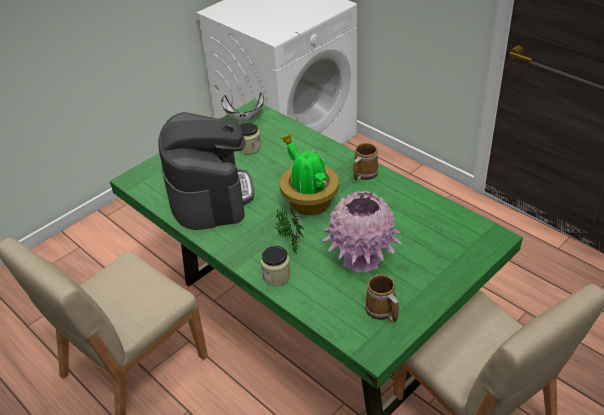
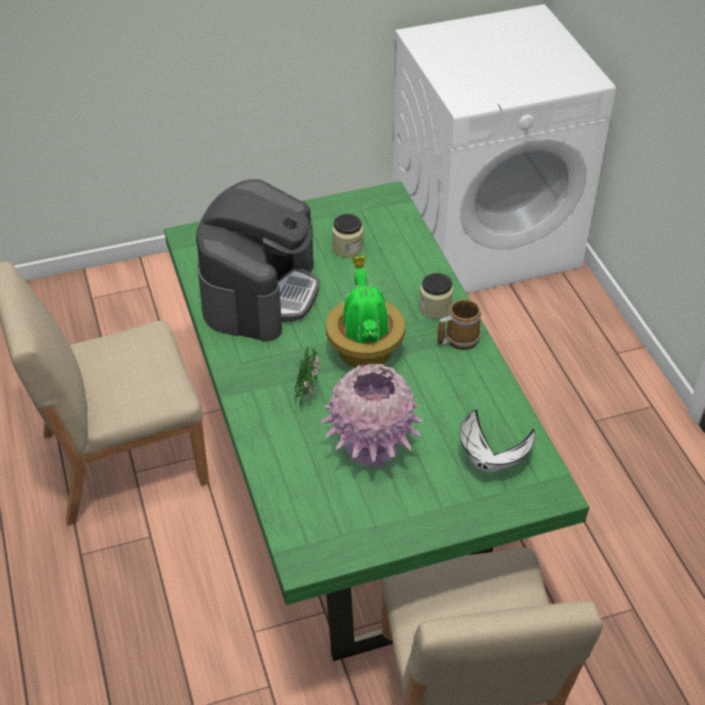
camera: 25 degrees right, 5 degrees up
(244, 118) = (370, 204): white bowl -> white bowl (492, 460)
(276, 275) = (262, 425): jar -> jar (435, 308)
(381, 310) = (346, 518): mug -> none

